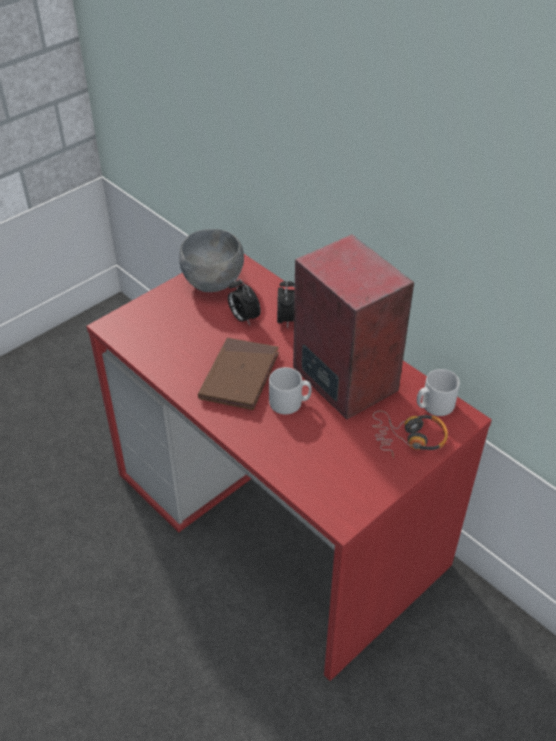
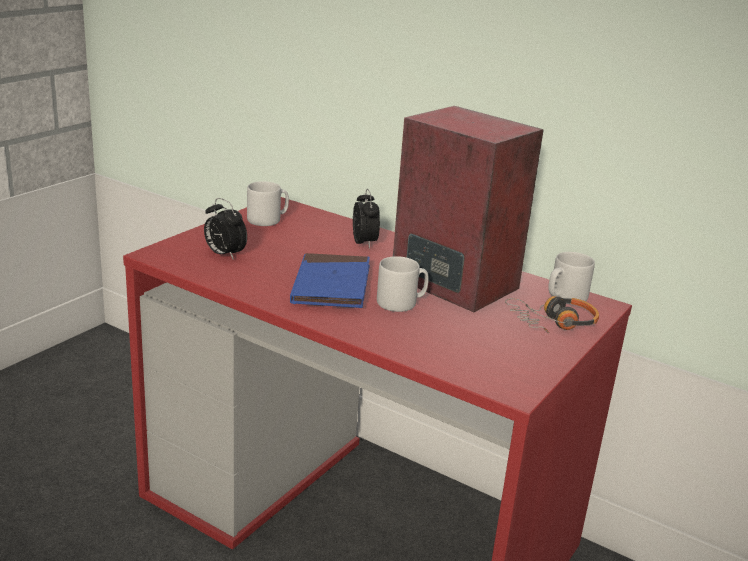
camera: 15 degrees left, 20 degrees down
(213, 282) = (268, 220): grey bowl -> grey mug
(239, 376) = (331, 286): brown book -> blue book
(243, 318) = (315, 243): alarm clock -> alarm clock (224, 255)

